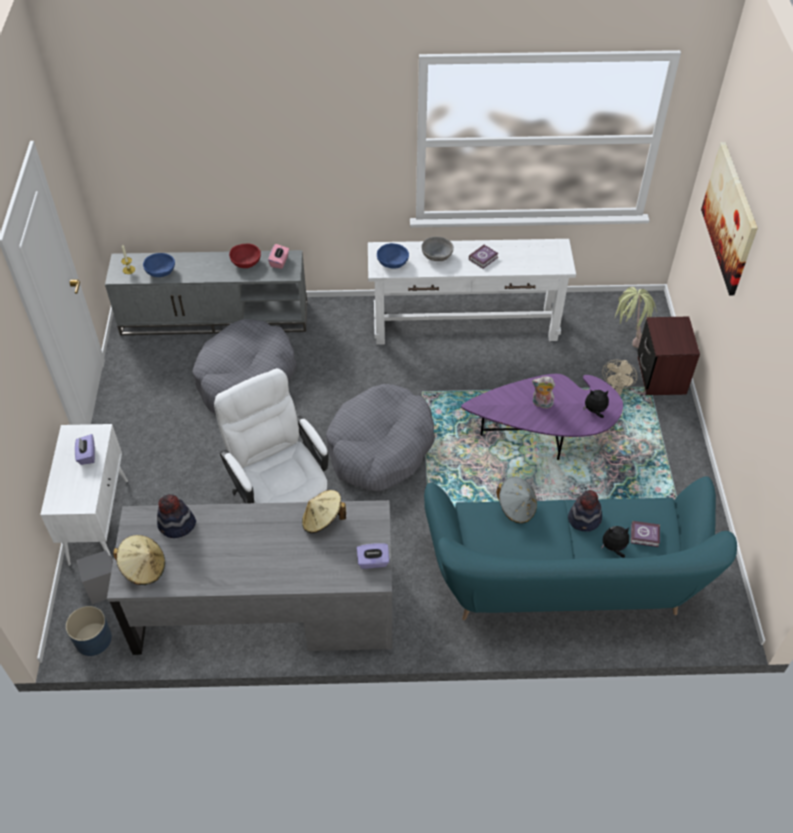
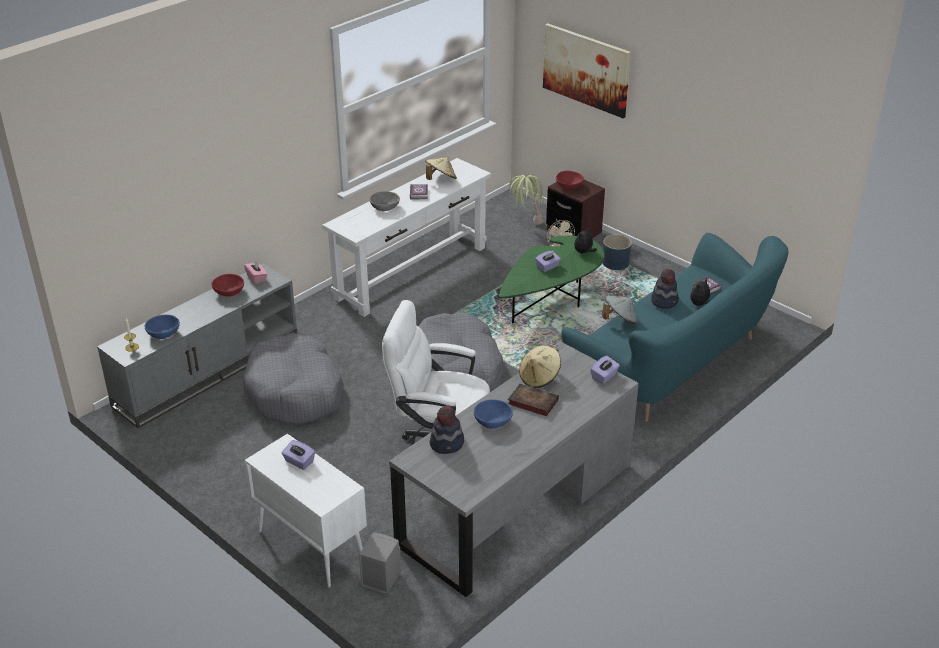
camera: 45 degrees left, 15 degrees down
(93, 639) = (421, 613): blue planter -> blue planter (616, 263)
(143, 568) = (463, 480): beige hat -> beige hat (440, 179)
(284, 538) = (531, 402): none -> book
(392, 263) = (359, 226): blue bowl -> blue bowl (492, 422)
(541, 404) = (547, 267): plush toy -> purple tissue box
(546, 434) = (551, 299): purple coffee table -> green coffee table
(667, 329) = (569, 186): none -> red bowl

